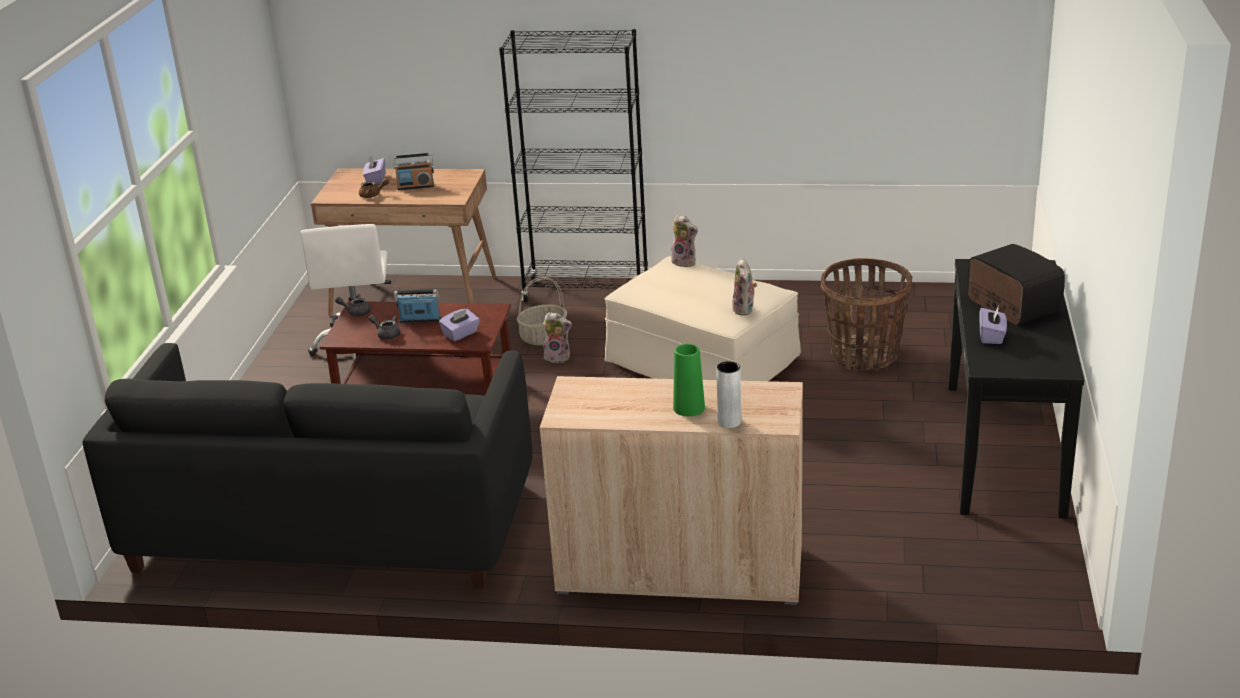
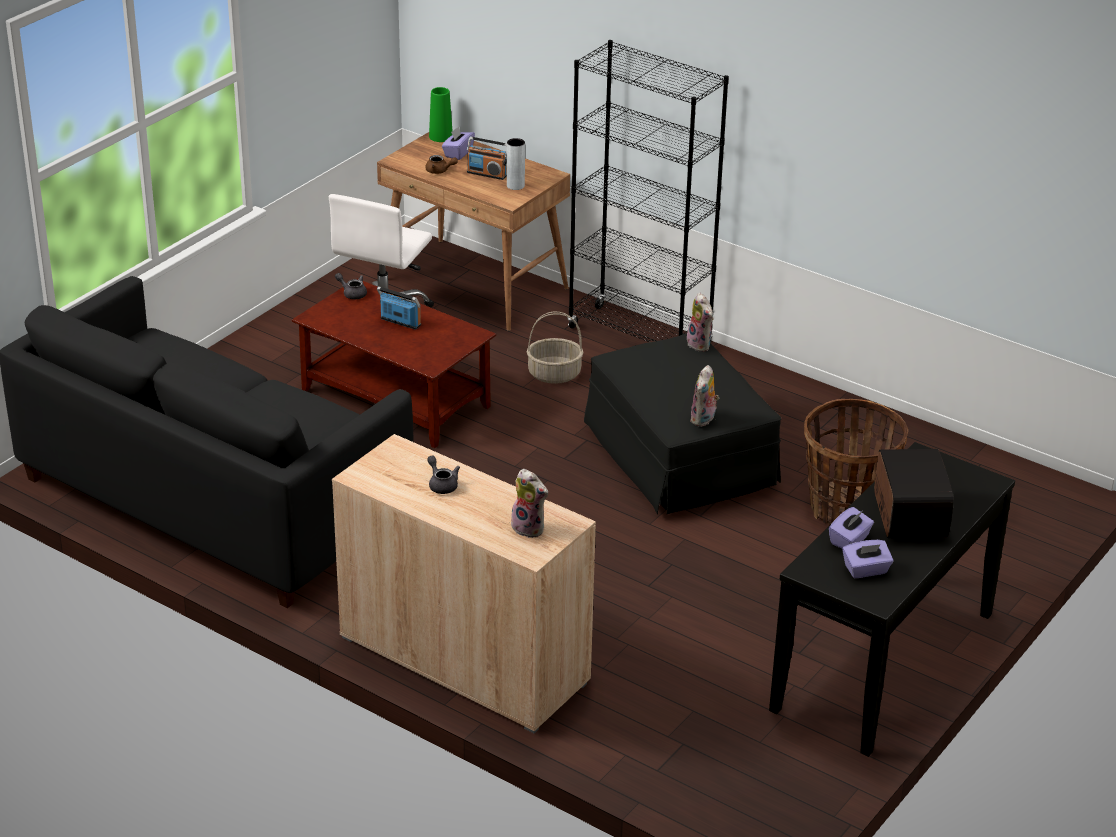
camera: 25 degrees right, 5 degrees up
(386, 334) = (358, 327): grey teapot -> grey teapot (442, 484)
(461, 334) = (422, 351): purple tissue box -> purple tissue box (866, 570)
(558, 357) = (549, 401): plush toy -> plush toy (530, 528)
(689, 408) = (471, 508): green vase -> green vase (440, 136)
(703, 362) = (680, 457): beige ottoman -> black ottoman
(729, 422) = (490, 536): grey vase -> grey vase (515, 186)

